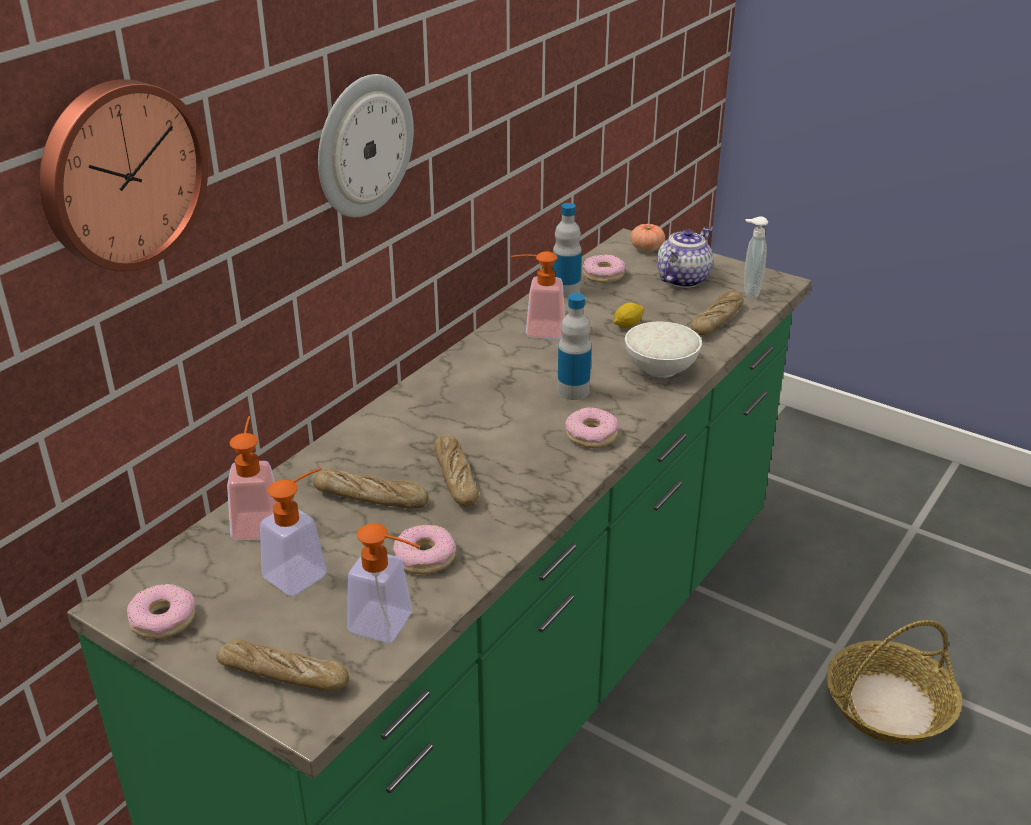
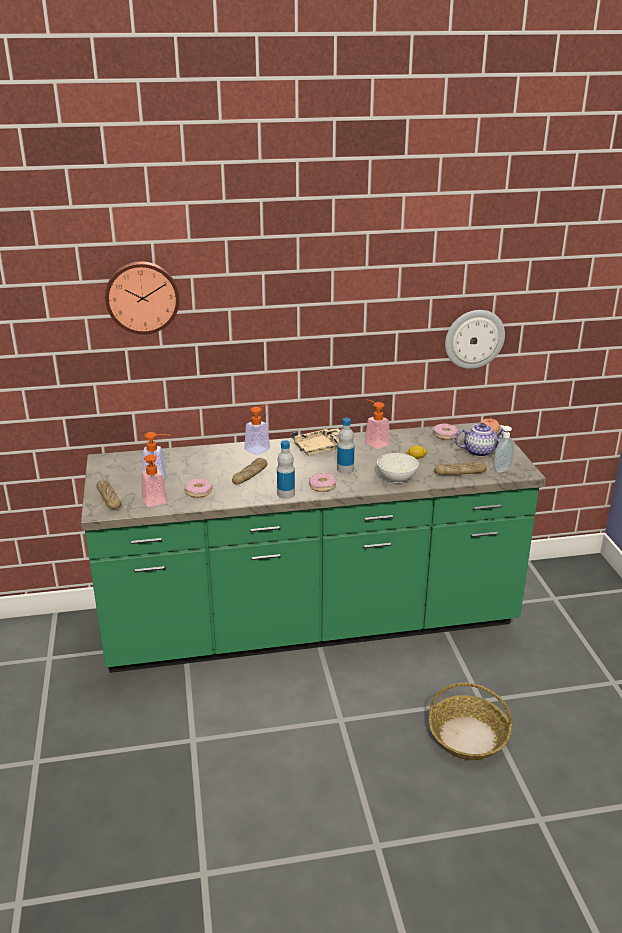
camera: 45 degrees right, 5 degrees down
(163, 619) = (105, 469): donut -> none
(258, 520) = (171, 456): soap dispenser -> soap dispenser (260, 448)
(363, 145) = (280, 319): wall clock -> wall clock (474, 338)
(371, 497) = (214, 467): bread -> none
(475, 377) = (318, 448): none -> beige tray
(566, 291) = (415, 434): bottle -> bottle (286, 494)

